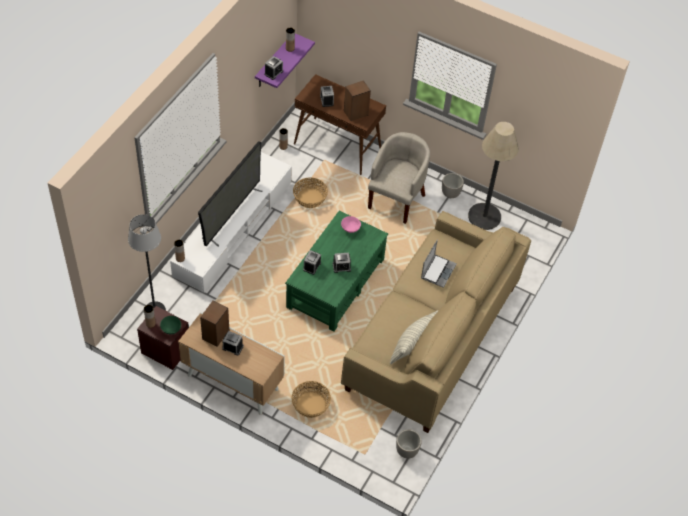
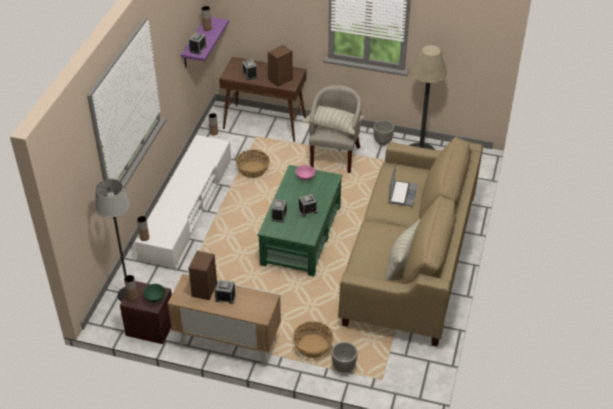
camera: 10 degrees left, 10 degrees down
(232, 214) = (185, 191): television -> none
(396, 174) = (333, 125): none -> pillow
(406, 451) = (422, 368): planter -> planter (344, 367)

